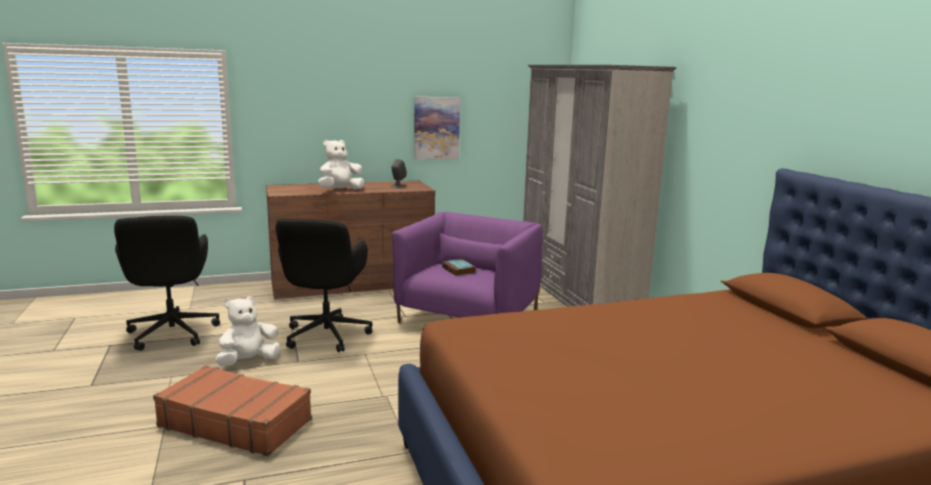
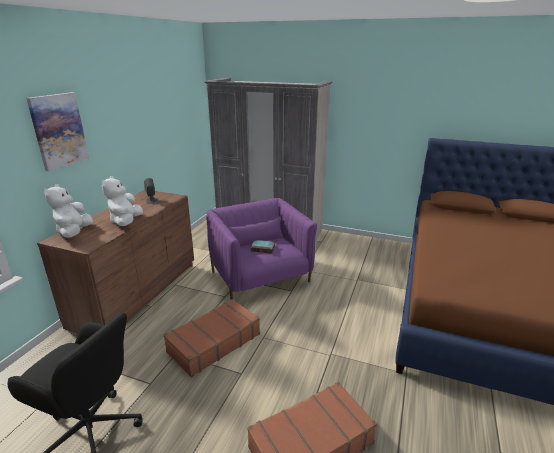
camera: 50 degrees left, 10 degrees up
(248, 361) = (211, 401): white plush toy -> white plush toy (74, 232)
(326, 336) = (213, 343): black office chair -> brown suitcase
(436, 128) = (147, 143): picture -> picture (58, 130)

